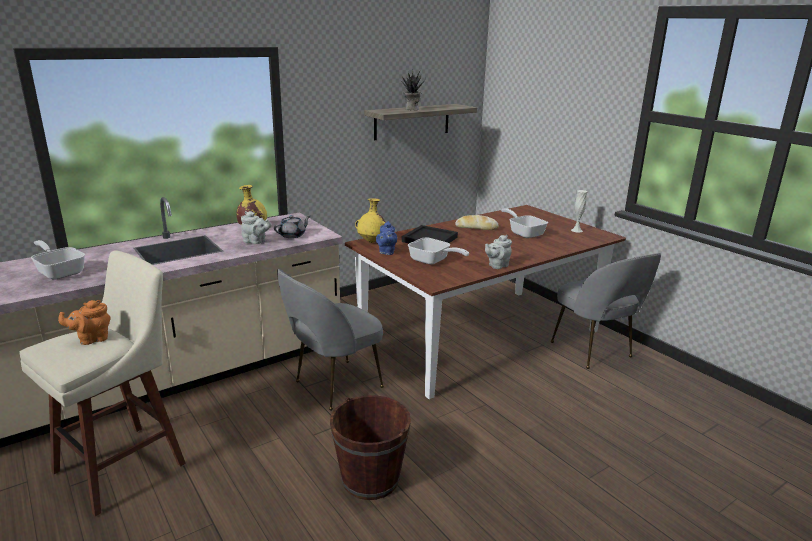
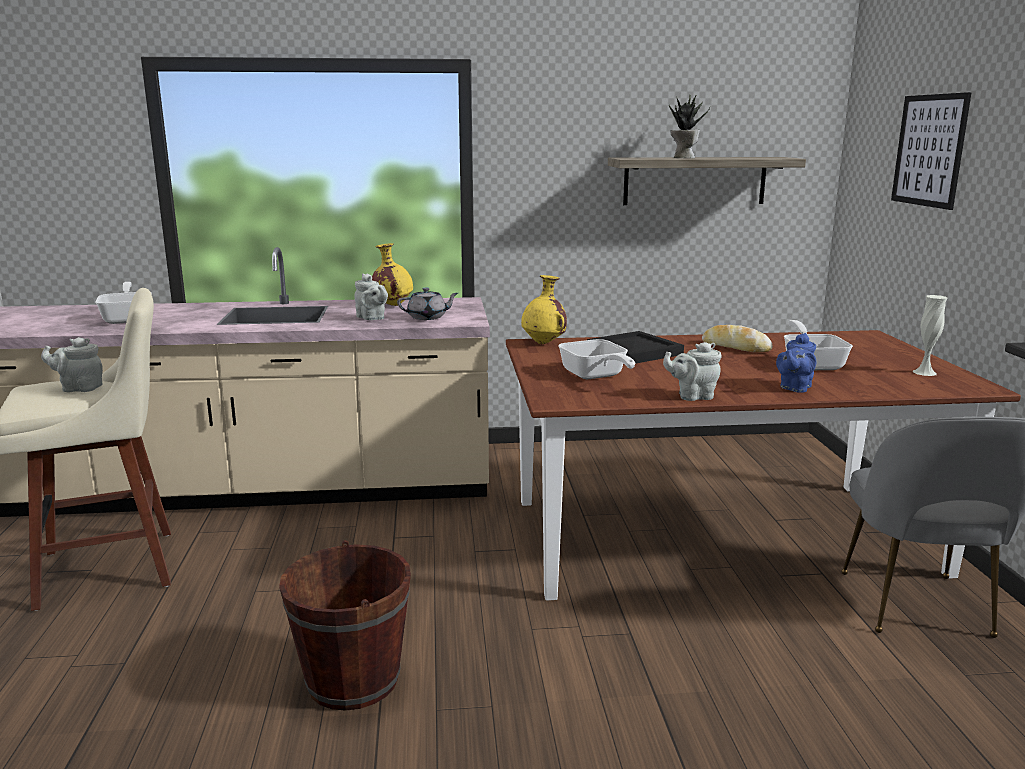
camera: 30 degrees right, 5 degrees down
(91, 339) = (79, 388): orange teapot -> grey teapot
(332, 387) = (428, 547): grey chair -> none
(386, 252) = (544, 357): blue teapot -> blue teapot (794, 388)
(552, 106) = (929, 150): none -> picture

